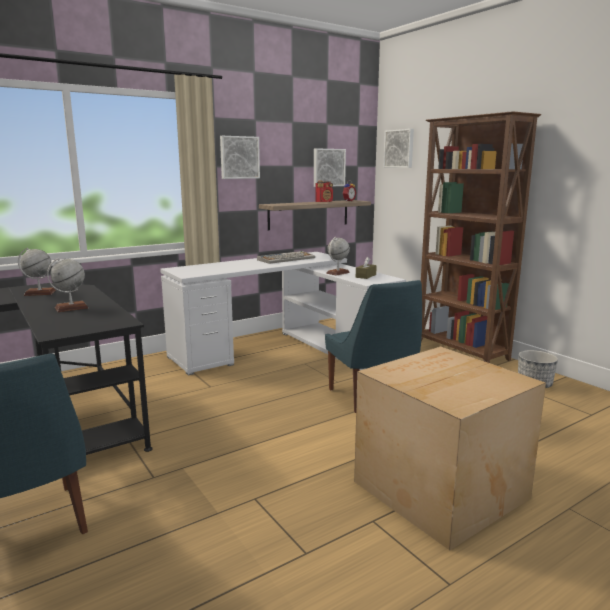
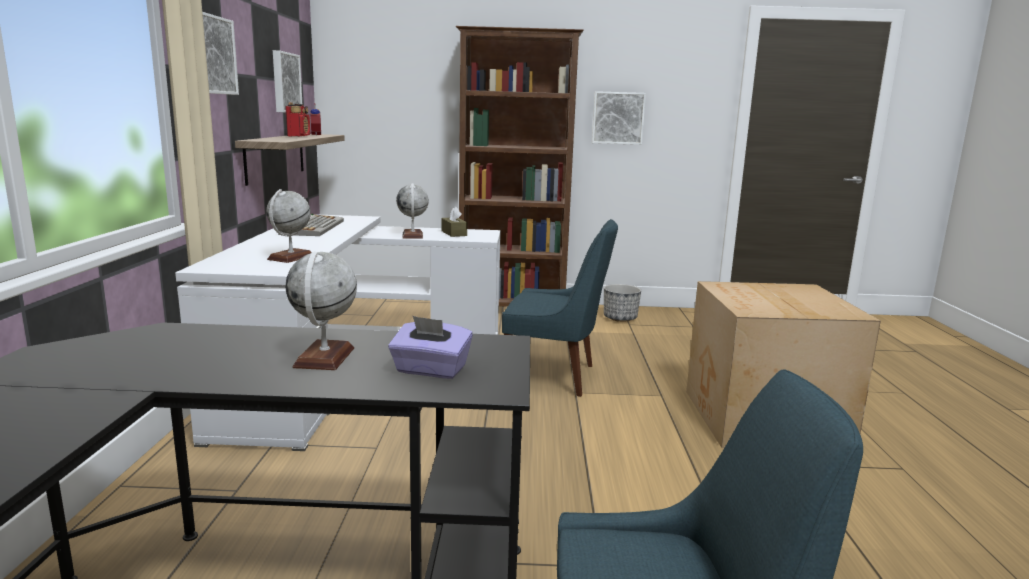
camera: 55 degrees left, 0 degrees up
(40, 293) = (117, 364): globe -> globe (291, 257)
(69, 322) = (430, 370): none -> purple tissue box
(399, 148) = (363, 61): picture -> picture (618, 118)

